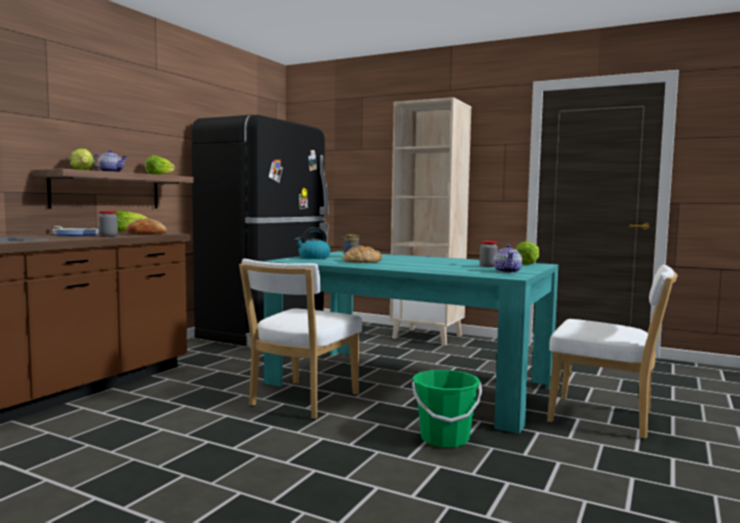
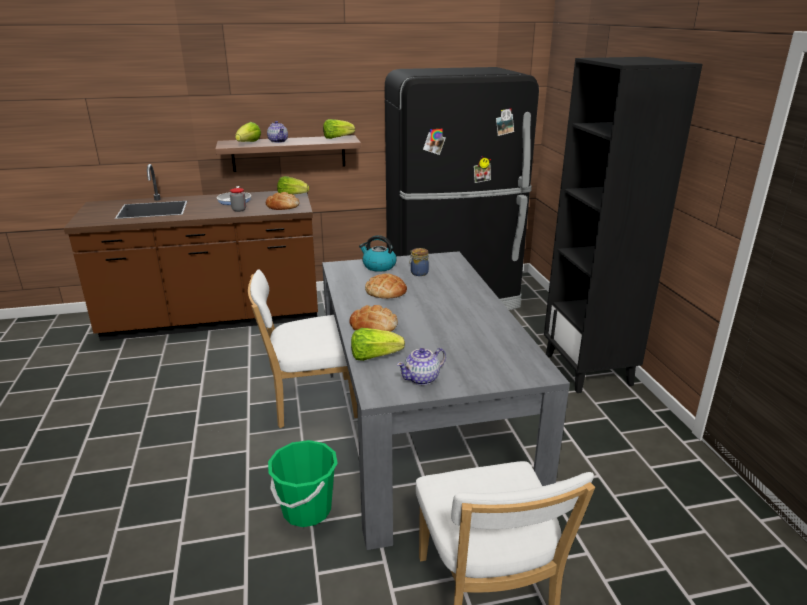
camera: 50 degrees right, 20 degrees up
(409, 384) = (420, 430): turquoise dining table -> grey dining table
(410, 267) = (374, 326): none -> bread
(428, 337) = (588, 370): beige bookcase -> black bookcase
(488, 266) = (457, 353): jar -> none
(527, 264) = (527, 366): lettuce -> lettuce (374, 356)

